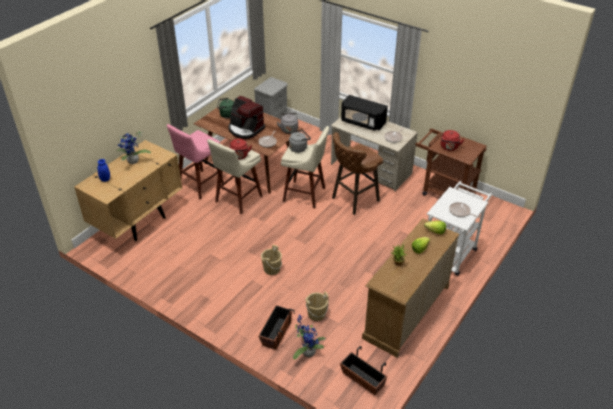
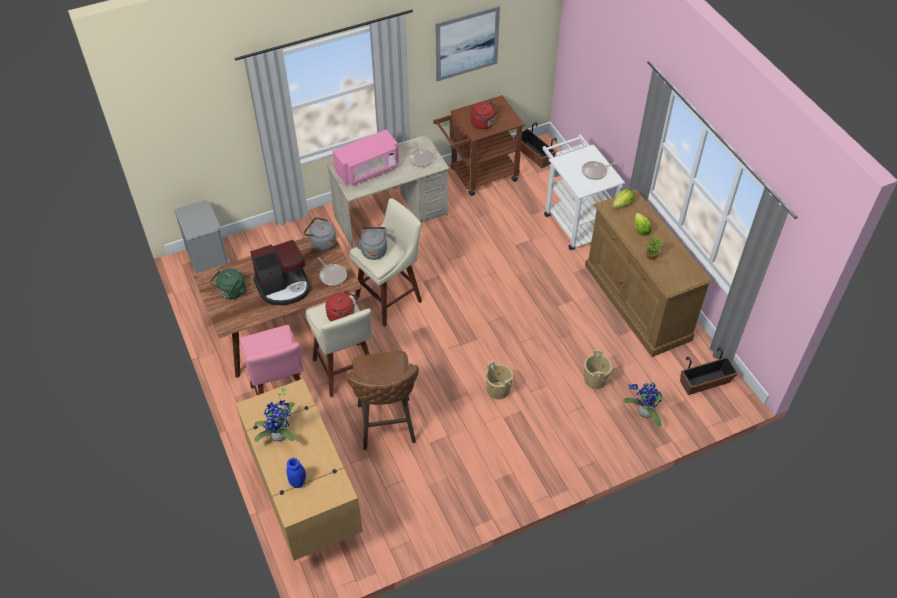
camera: 60 degrees left, 10 degrees up
(276, 333) = (601, 429): planter -> planter (534, 155)
(353, 200) = (434, 259): brown stool -> brown stool (387, 426)
(362, 122) = (368, 170): black microwave -> pink microwave
(469, 85) = (467, 43): none -> picture

